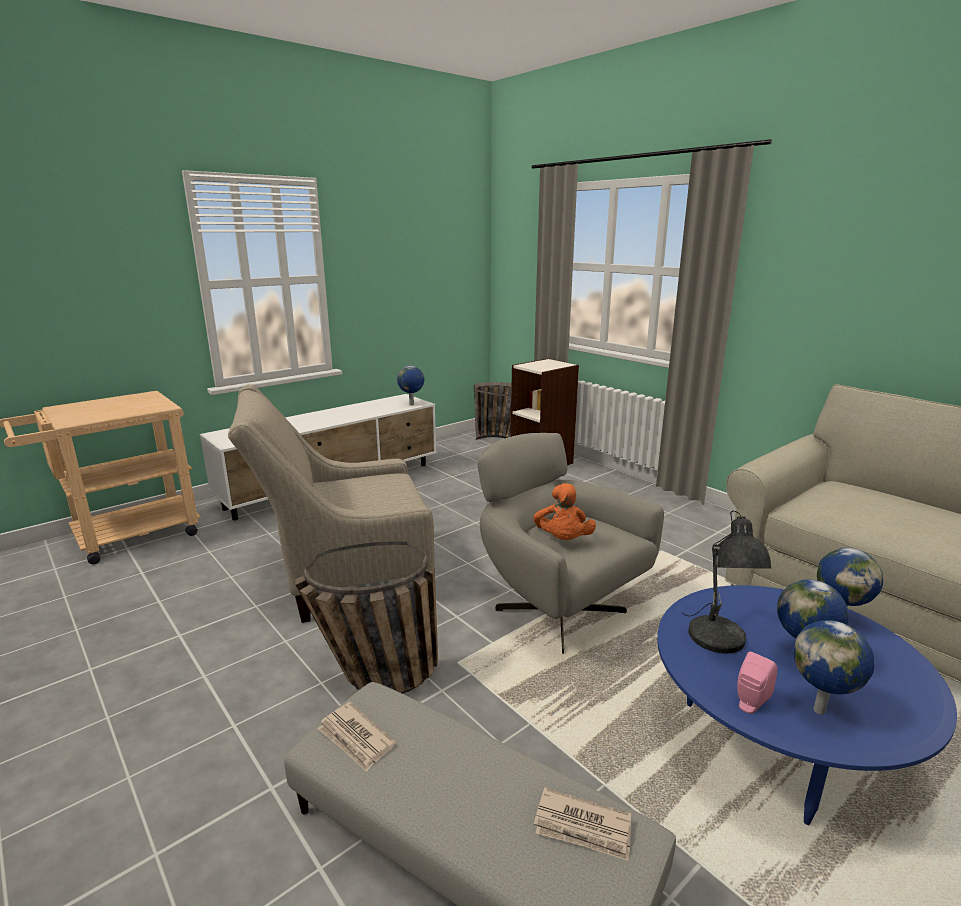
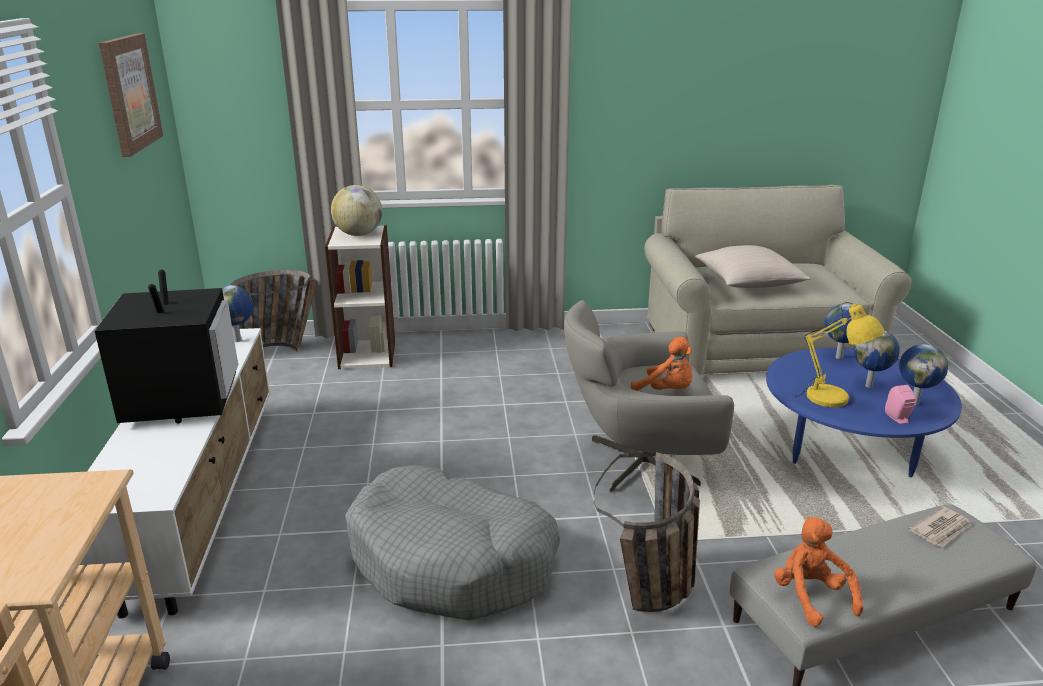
camera: 55 degrees left, 5 degrees up
(327, 417) = (182, 402): none -> television
(343, 577) = (452, 561): beige armchair -> grey dog bed
(356, 739) = (811, 596): newspaper -> orange plush toy
(426, 240) = (129, 93): none -> picture
(547, 365) = (359, 234): none -> globe
(718, 641) = (832, 399): grey table lamp -> yellow table lamp
(855, 509) = (748, 282): none -> beige pillow

